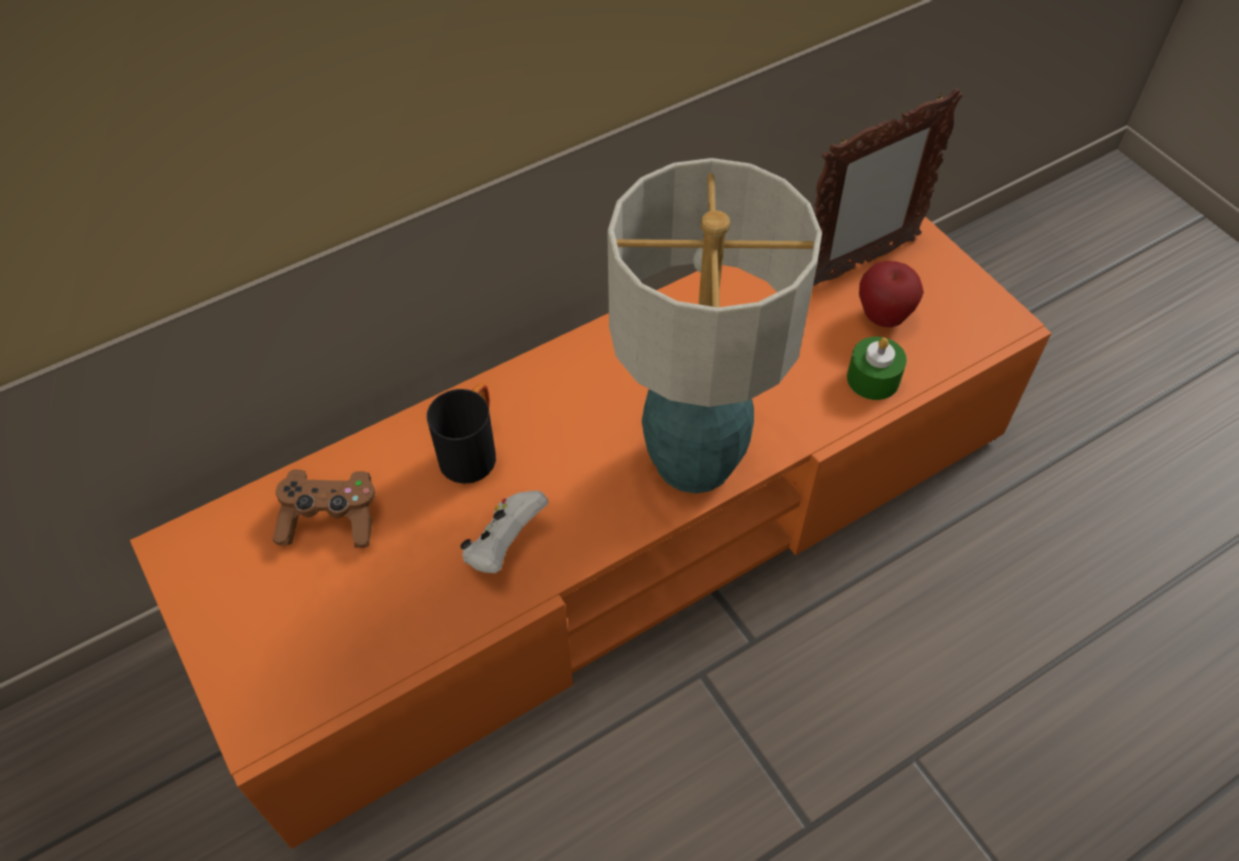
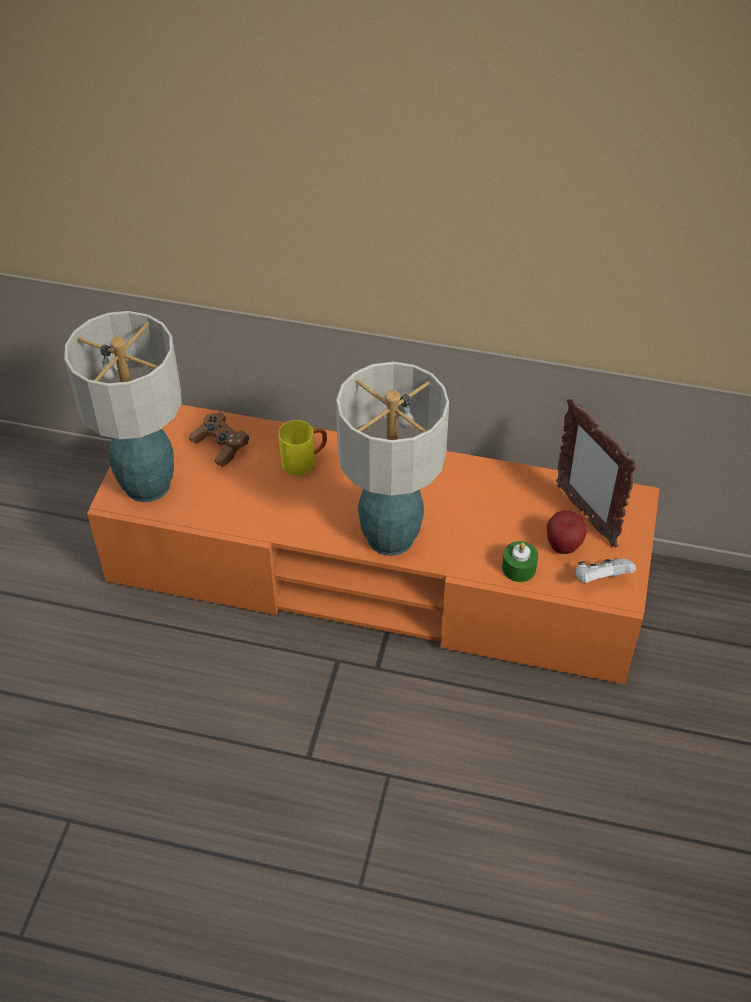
camera: 45 degrees right, 5 degrees down
(284, 664) = (146, 485): none -> table lamp
(472, 450) = (304, 462): black mug -> yellow mug
(504, 546) = (272, 508): white game controller -> white game controller (600, 580)
(858, 264) = (585, 515): picture frame -> picture frame turned 45 degrees clockwise

